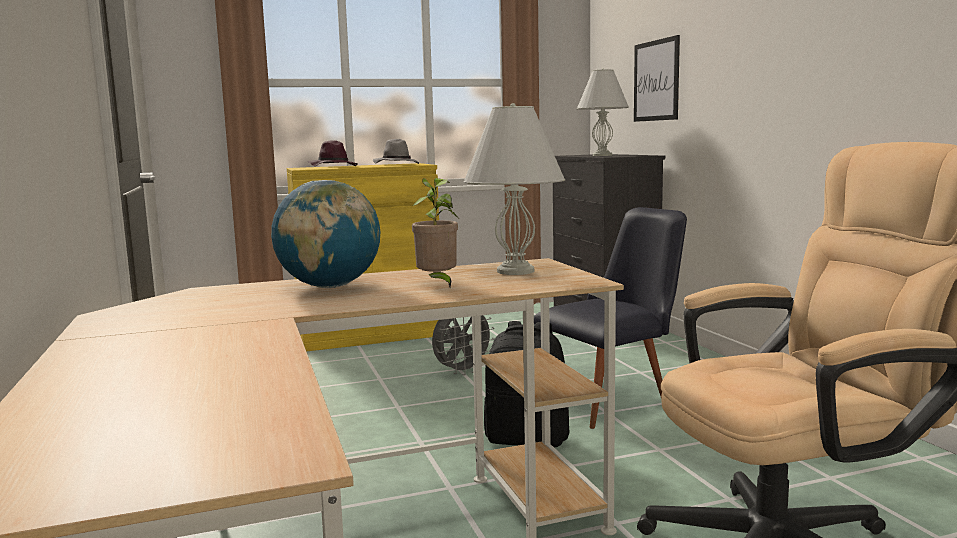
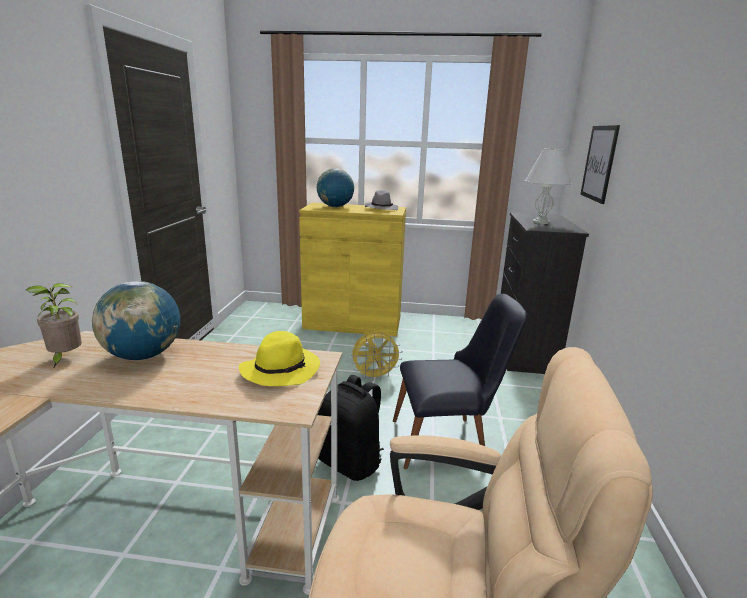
camera: 25 degrees right, 10 degrees up
(332, 167) = (335, 207): purple hat -> globe
(438, 284) = (201, 375): potted plant -> potted plant (65, 358)
(462, 371) = (375, 376): grey fan -> yellow fan
(515, 271) = (281, 369): white table lamp -> yellow hat

